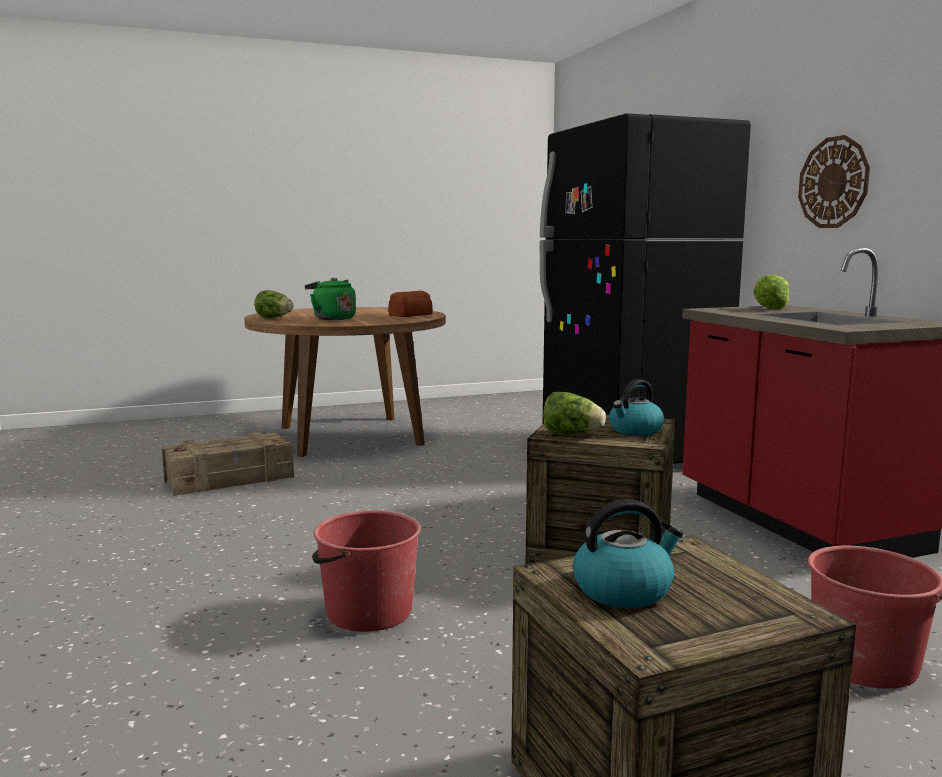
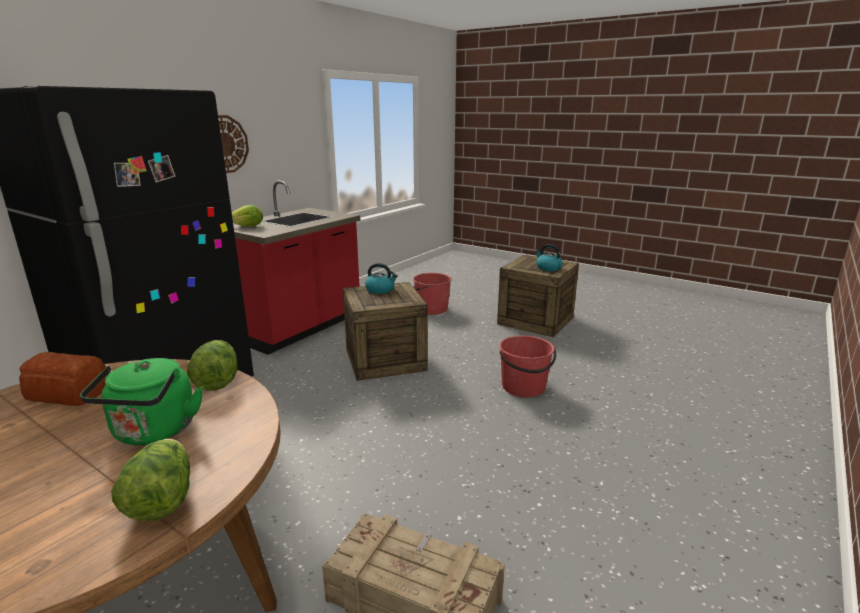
camera: 125 degrees left, 10 degrees up
(571, 435) = (408, 298): lettuce -> lettuce (217, 381)

